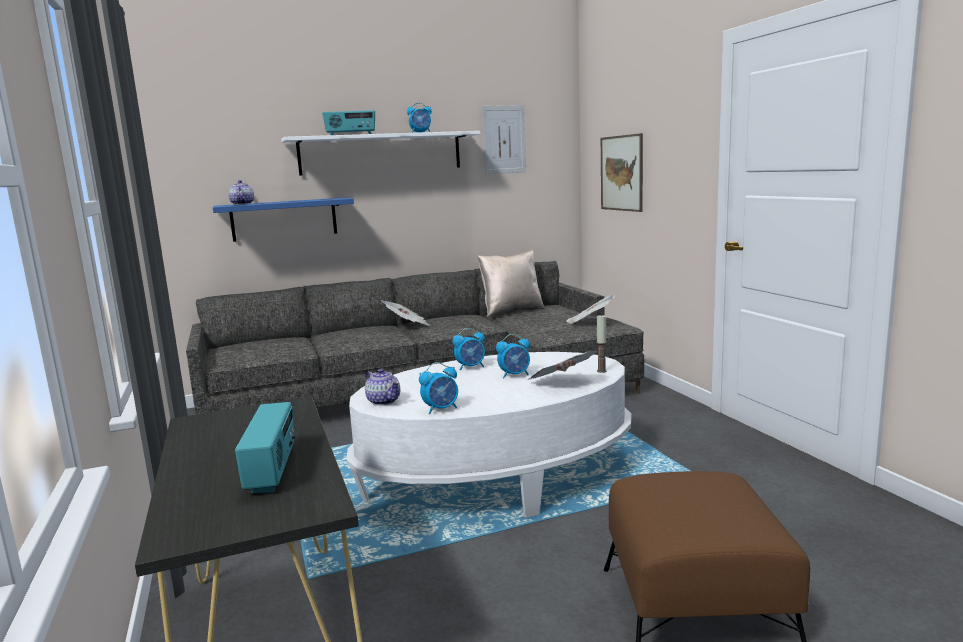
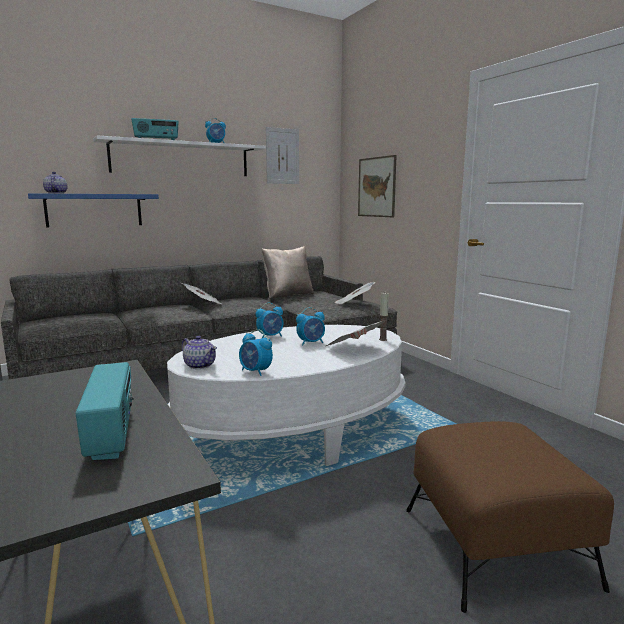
camera: 10 degrees left, 0 degrees up
(441, 409) = (255, 371): alarm clock -> alarm clock turned 75 degrees clockwise

